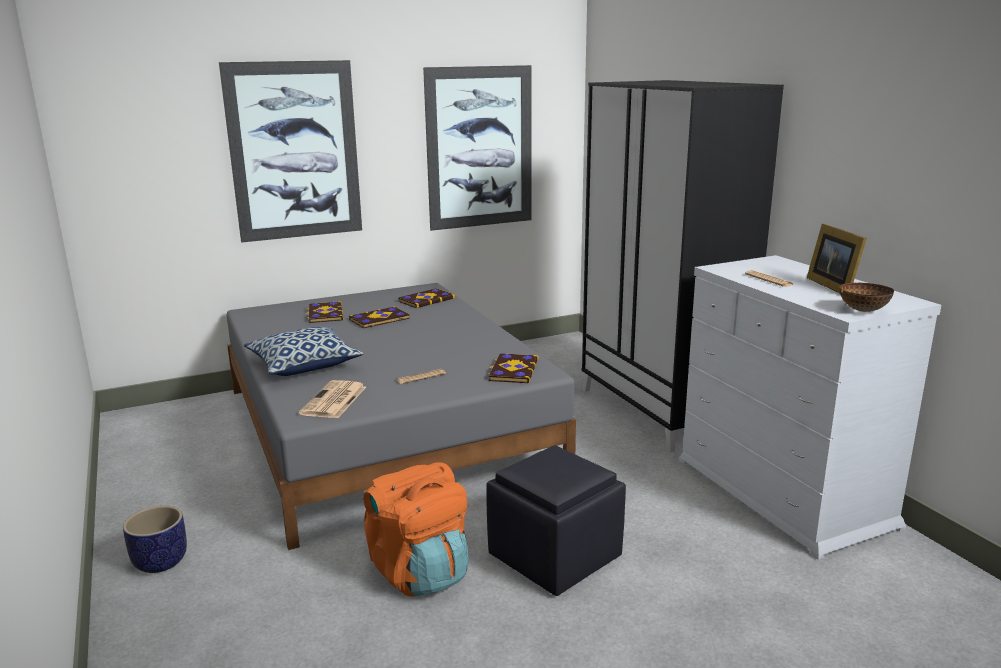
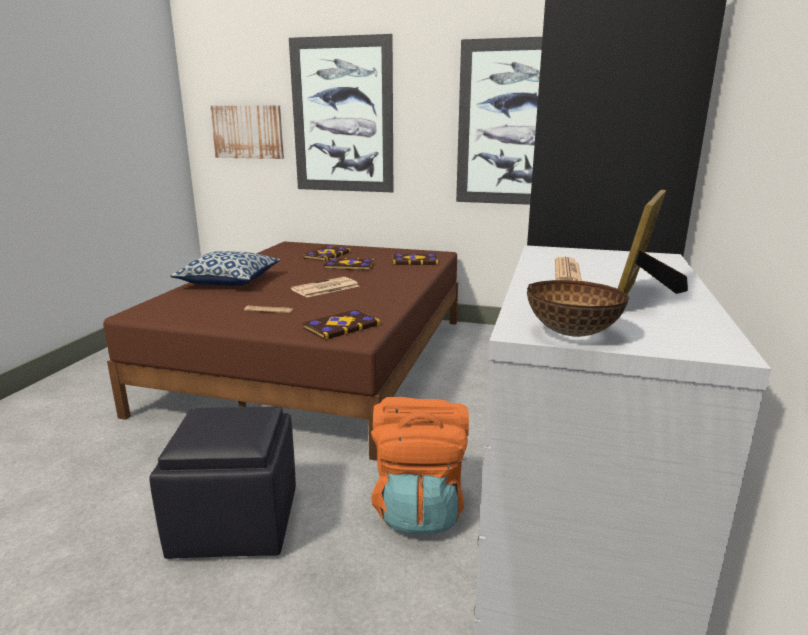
camera: 40 degrees right, 0 degrees up
(161, 179) = (248, 132): none -> picture
(161, 562) = (61, 393): planter -> none
(334, 401) = (181, 308): newspaper -> newspaper (325, 288)
(384, 429) = (320, 361): grey bed -> brown bed
(419, 572) = (141, 476): orange backpack -> orange backpack (419, 506)

